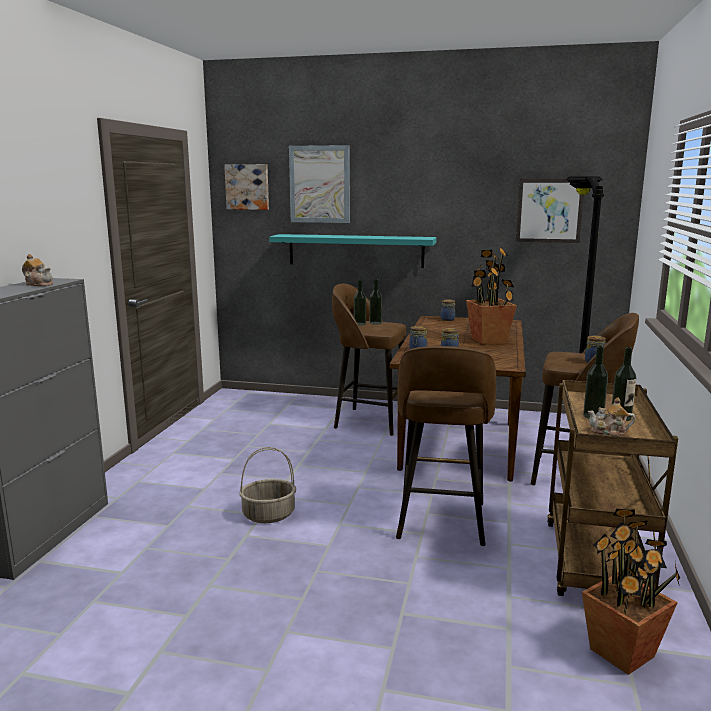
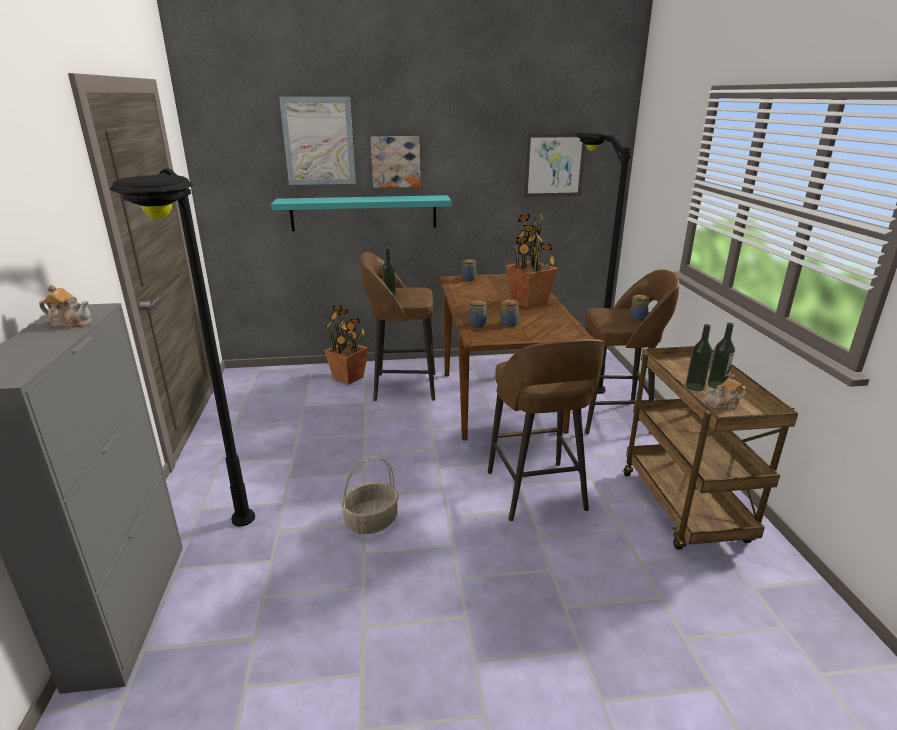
camera: 20 degrees left, 10 degrees up
(139, 527) = (239, 570): none -> black floor lamp
(247, 187) = (232, 145): picture -> picture (395, 162)
(375, 323) = (404, 291): bottle -> none
(623, 653) = (757, 596): potted plant -> potted plant (349, 378)

